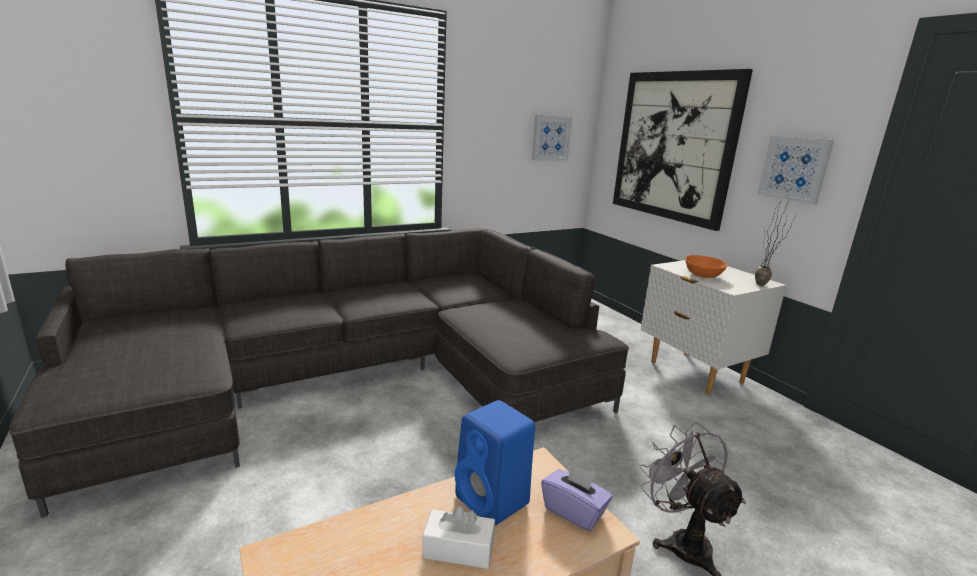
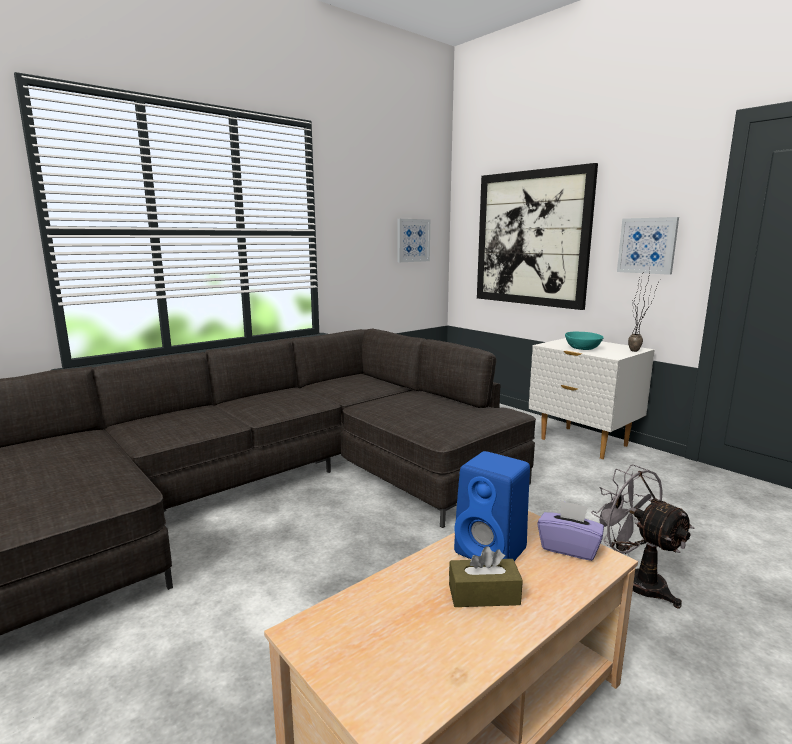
camera: 10 degrees left, 5 degrees down
(458, 549) = (483, 594): white tissue box -> brown tissue box
(703, 275) = (583, 349): orange bowl -> turquoise bowl

